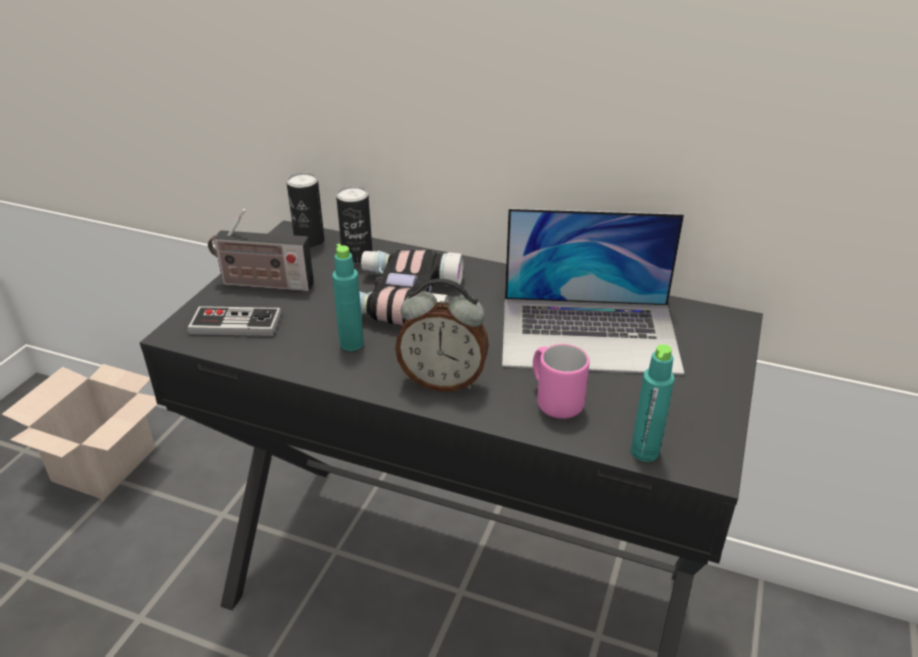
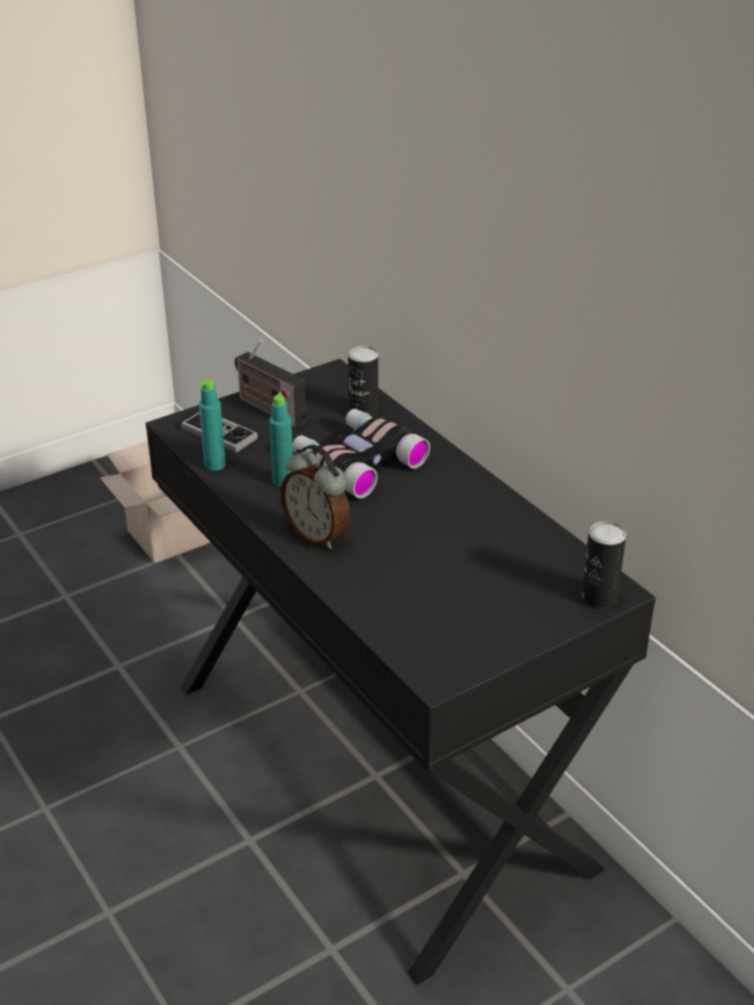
camera: 35 degrees right, 0 degrees up
(309, 241) = (340, 385): can -> can (599, 597)
(554, 400) = (381, 584): pink mug -> none
(589, 334) = (473, 549): laptop -> none
(644, 452) = (402, 648): turquoise bottle -> turquoise bottle (215, 465)

